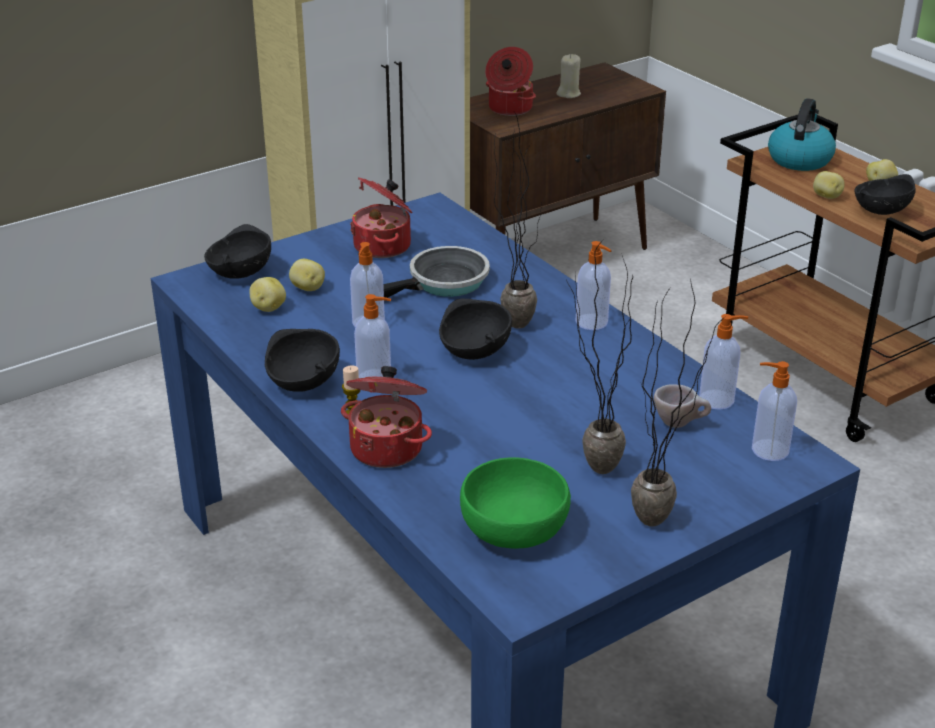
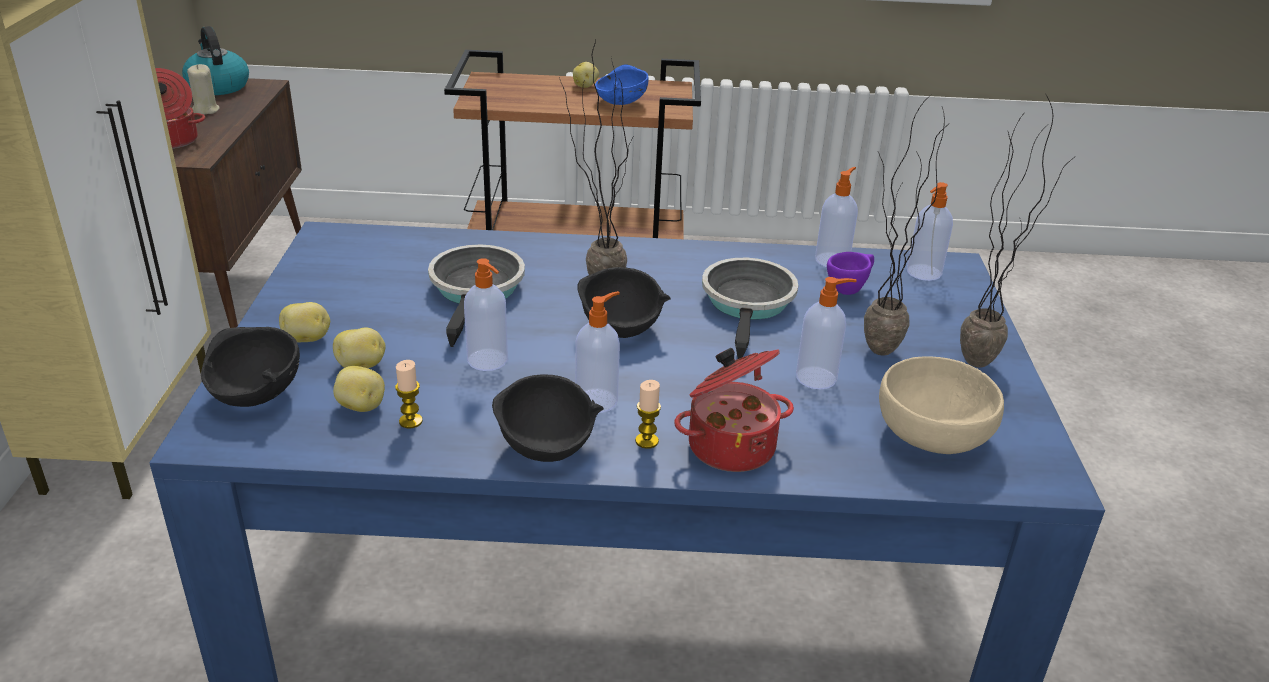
camera: 55 degrees left, 0 degrees up
(273, 329) = (410, 421): none -> candle
(384, 246) = (355, 290): cooking pot -> none
(513, 527) = (931, 433): green bowl -> beige bowl
(583, 388) = (748, 304): none -> frying pan
(592, 322) = (651, 256): soap dispenser -> soap dispenser (817, 378)
(680, 423) = (849, 289): beige cup -> purple cup
(799, 159) = (502, 89): kettle -> kettle (217, 86)
(826, 196) = (571, 106): potato -> potato (307, 339)
(880, 211) = (620, 102): black bowl -> blue bowl

